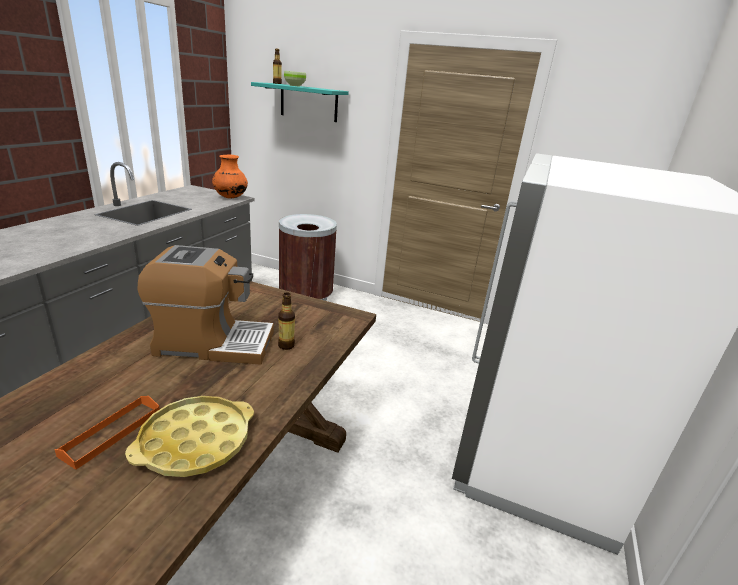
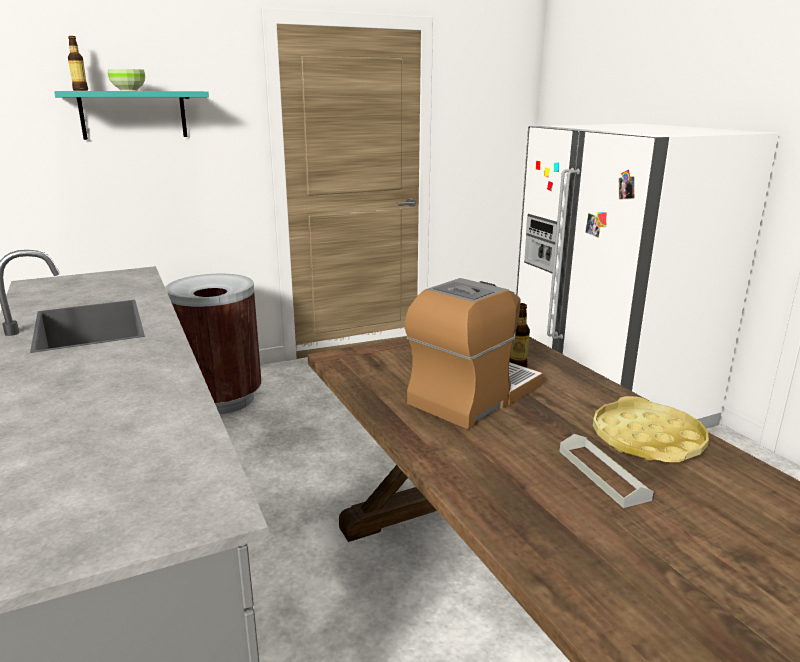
camera: 45 degrees left, 5 degrees down
(112, 433) = (602, 474): orange tray -> grey tray
(230, 197) = (129, 275): orange vase -> none

